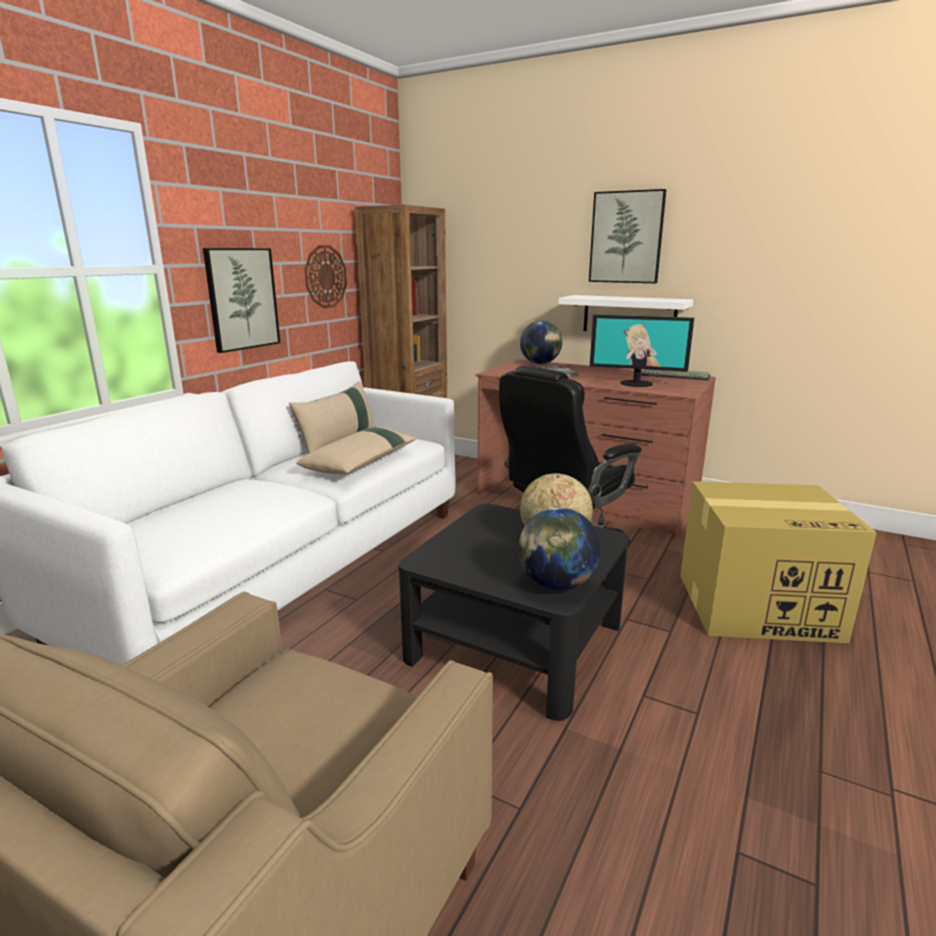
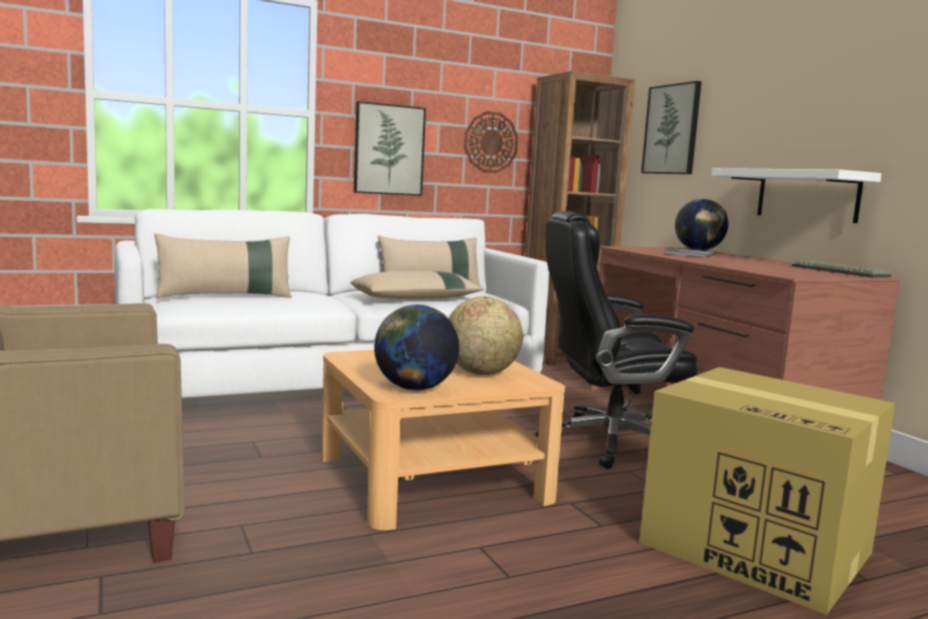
camera: 35 degrees right, 10 degrees down
(188, 522) = (225, 296): none -> beige pillow
(515, 640) = (433, 477): black coffee table -> beige coffee table
(626, 237) = (809, 98): picture -> picture (672, 129)
(636, 383) = (758, 267): monitor -> none

